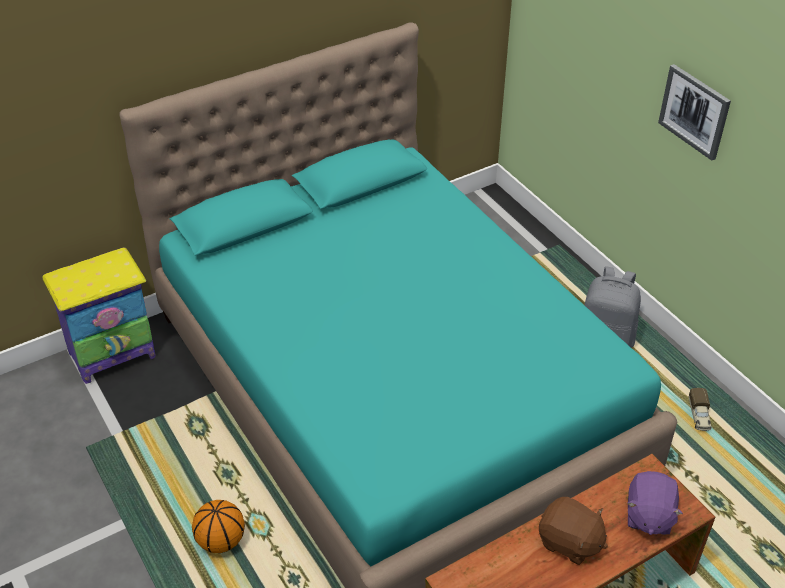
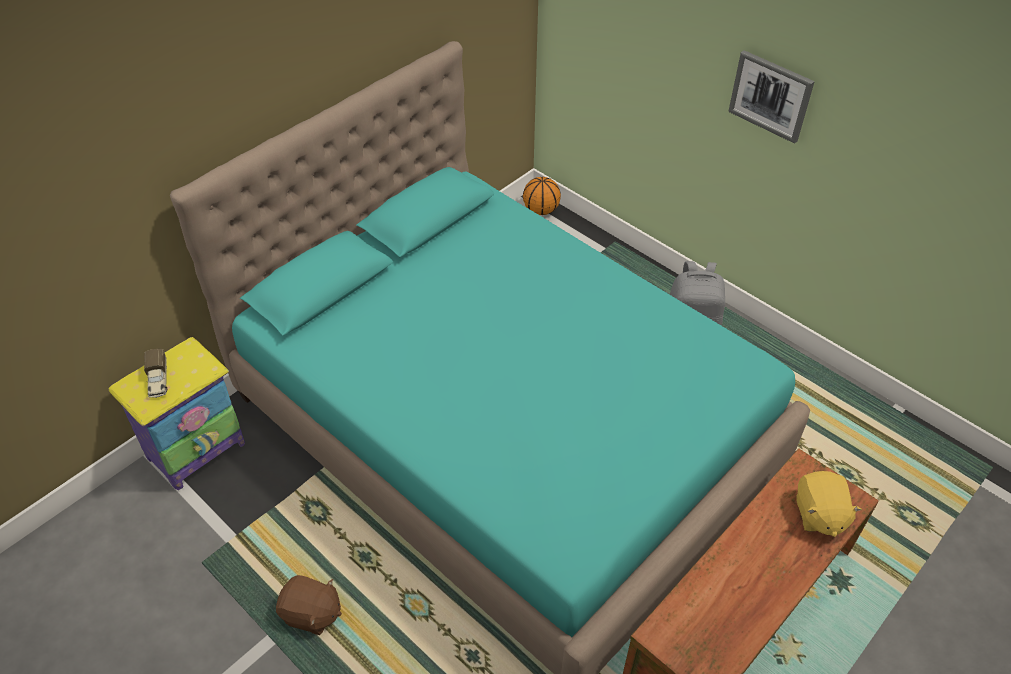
camera: 15 degrees left, 5 degrees up
(221, 540) = (382, 632): basketball -> basketball (540, 210)
(569, 542) = (756, 561): brown plush toy -> brown plush toy (311, 614)
(648, 516) = (819, 514): purple plush toy -> yellow plush toy
(699, 416) = (801, 391): toy truck -> toy truck (158, 381)

